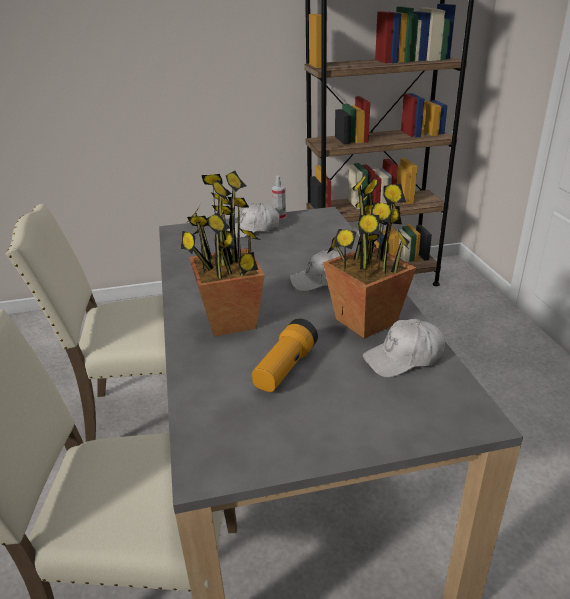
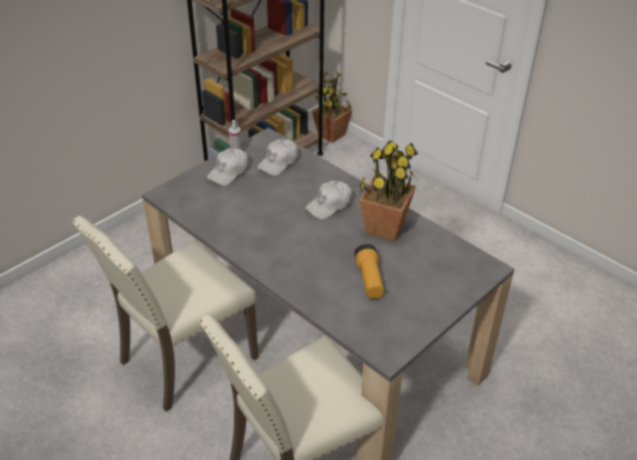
camera: 35 degrees left, 10 degrees up
(231, 321) = (302, 261): potted plant -> potted plant (331, 135)
(404, 358) = (427, 245): white cap -> white cap (278, 162)

